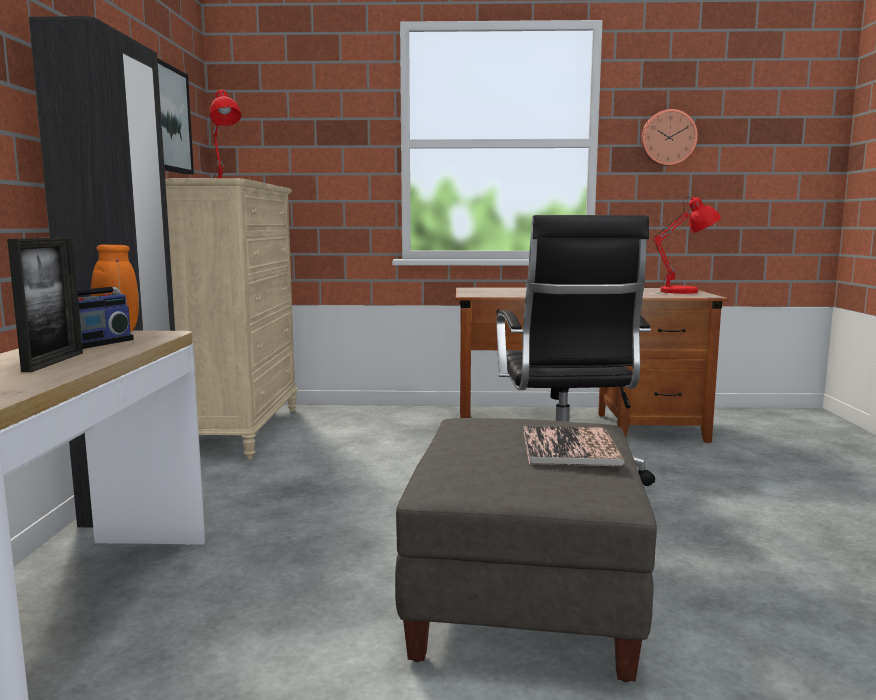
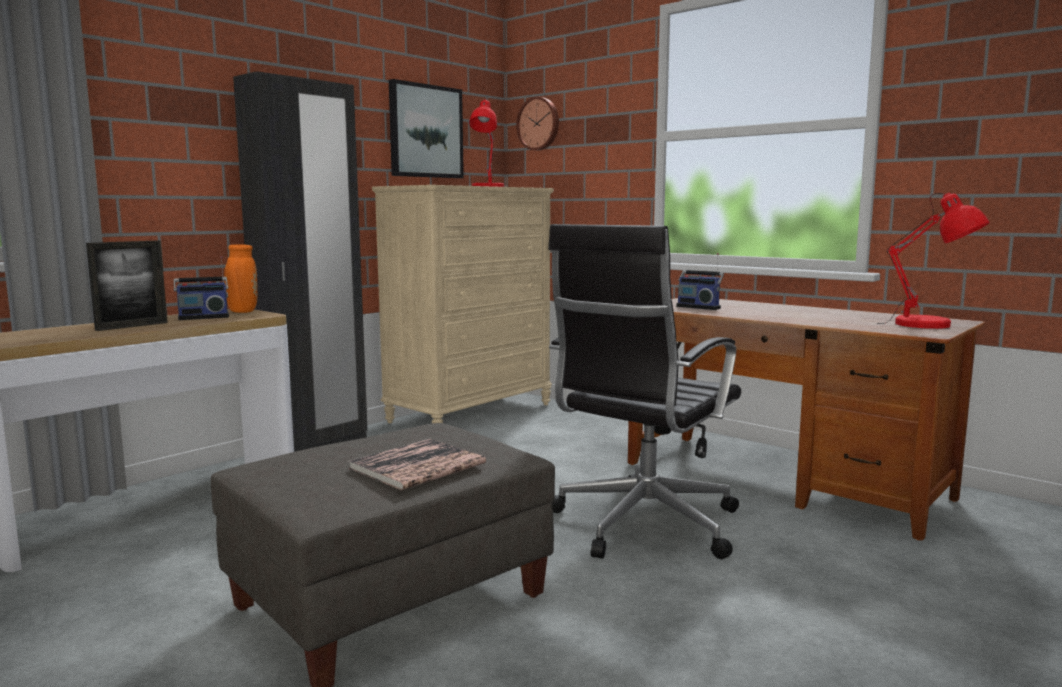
camera: 40 degrees right, 0 degrees up
(509, 293) = (699, 307): none -> radio
(668, 138) = (982, 107): wall clock -> wall clock (539, 124)

